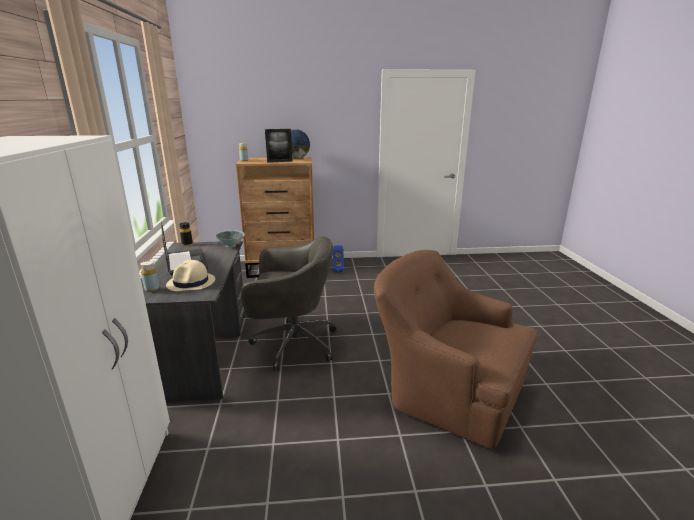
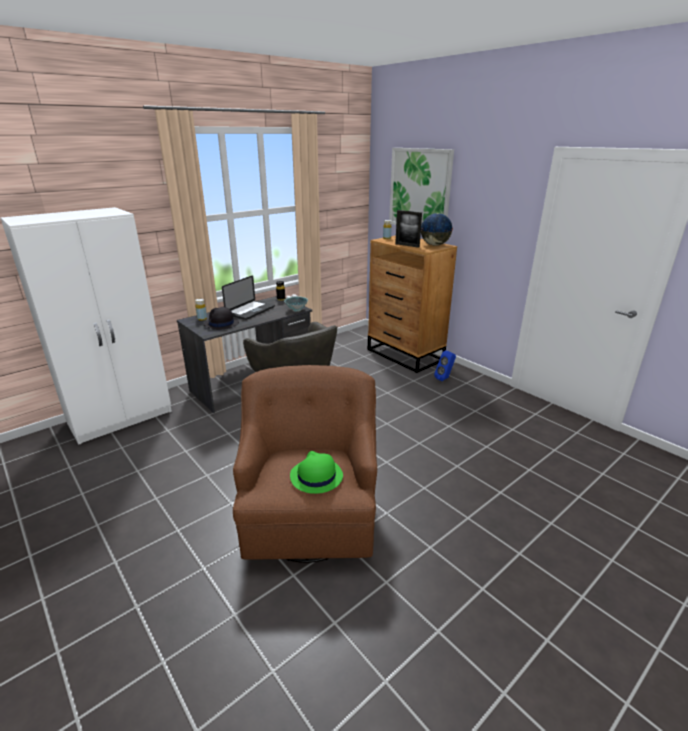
camera: 55 degrees right, 5 degrees up
(191, 283) = (221, 324): beige hat -> black hat
(256, 112) = (420, 189): none -> picture
(492, 335) = (316, 476): none -> green hat

